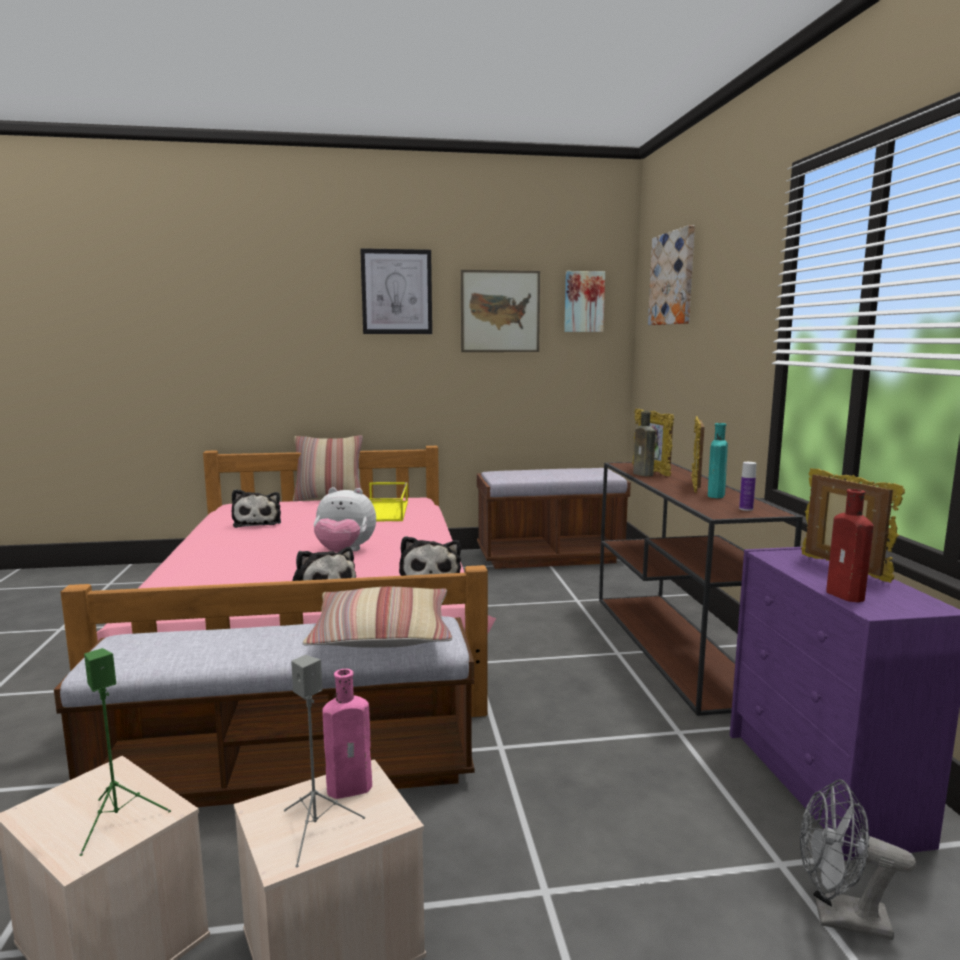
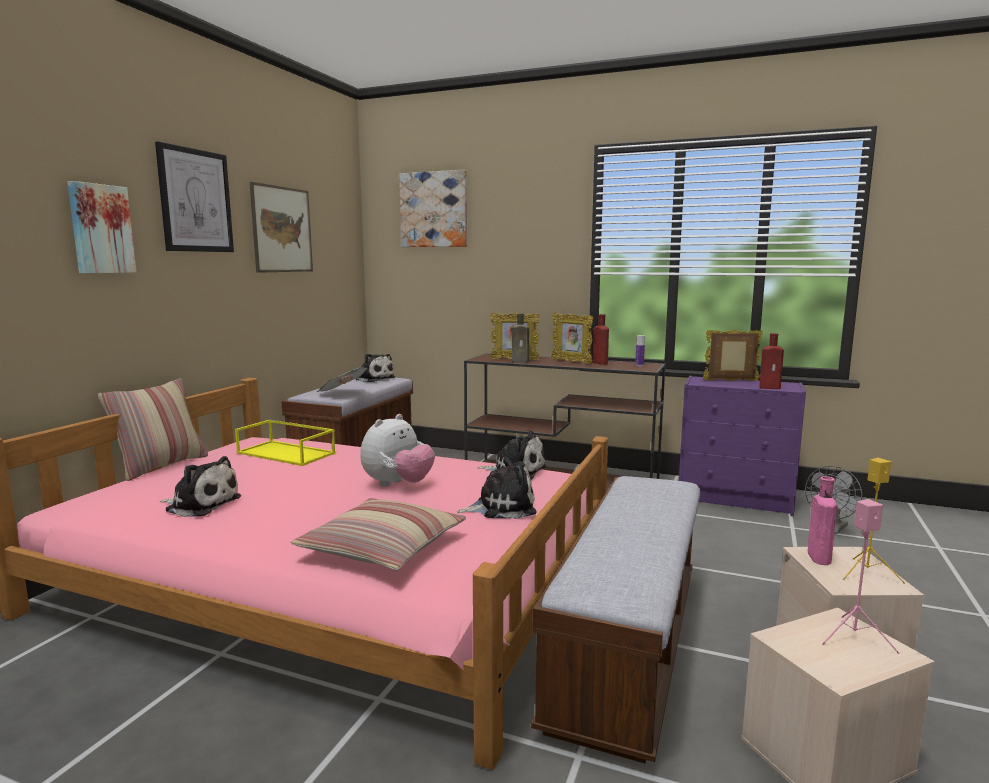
camera: 60 degrees left, 0 degrees up
(119, 820) = (853, 637): green speaker -> pink speaker
(316, 829) = (865, 573): grey speaker -> yellow speaker
(382, 634) = (649, 494): pillow -> pillow (382, 548)
(514, 476) = (342, 393): none -> newspaper
(583, 302) = (335, 224): picture -> picture (100, 229)
(591, 472) = (374, 379): none -> plush toy
(716, 495) = (599, 363): turquoise bottle -> red bottle

